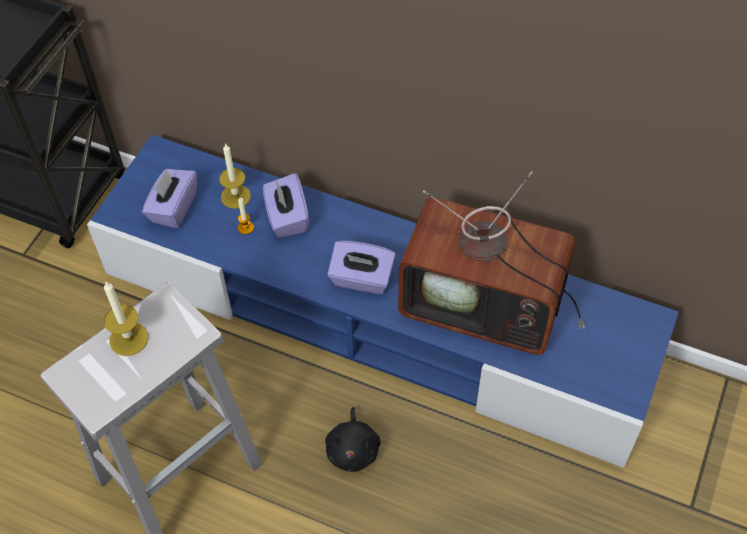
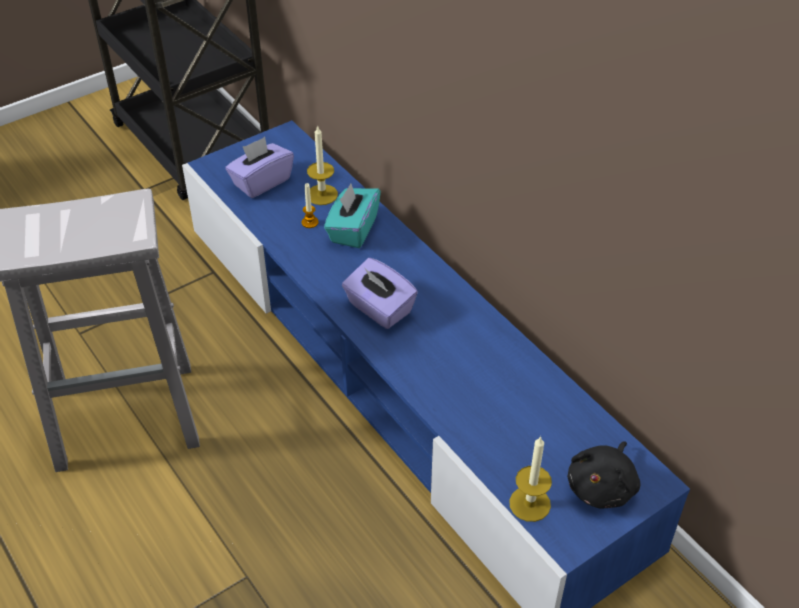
camera: 30 degrees right, 10 degrees down
(129, 339) = (79, 216): candle -> candle (530, 504)
(287, 218) = (353, 230): purple tissue box -> turquoise tissue box
(353, 449) = (290, 477): black plush toy -> black plush toy (602, 487)
(487, 304) = (484, 385): television -> none

